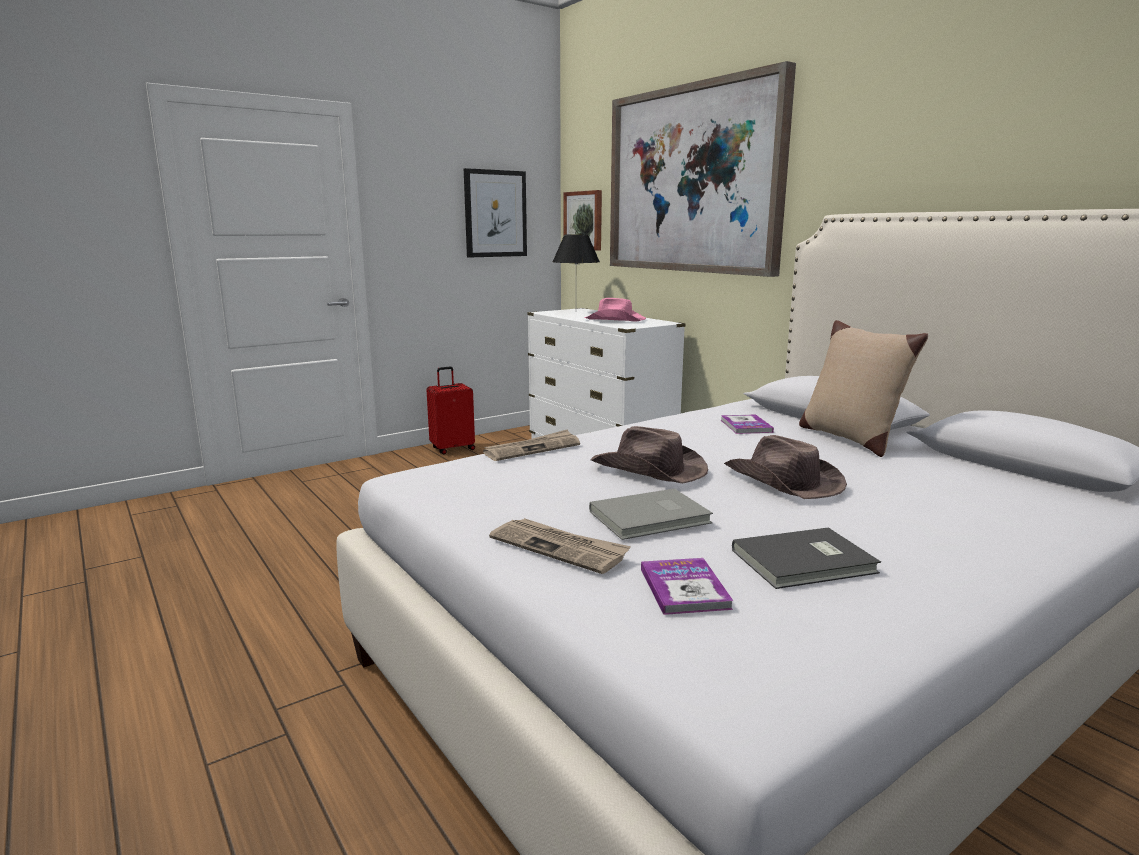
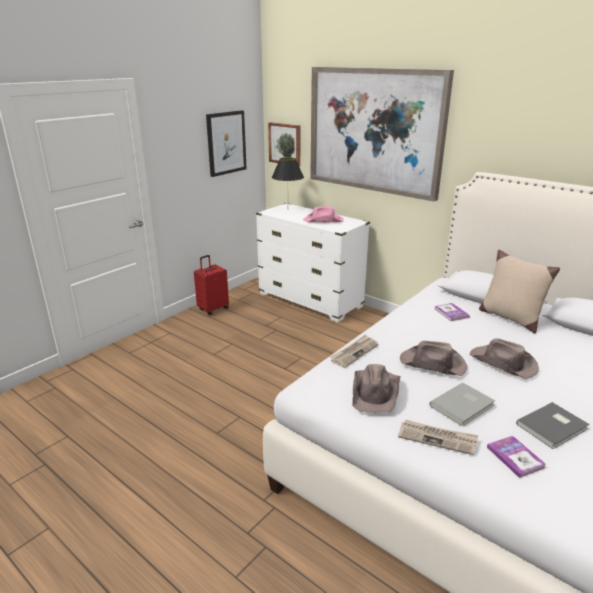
camera: 15 degrees left, 10 degrees up
(513, 486) = (376, 392): none -> brown hat

